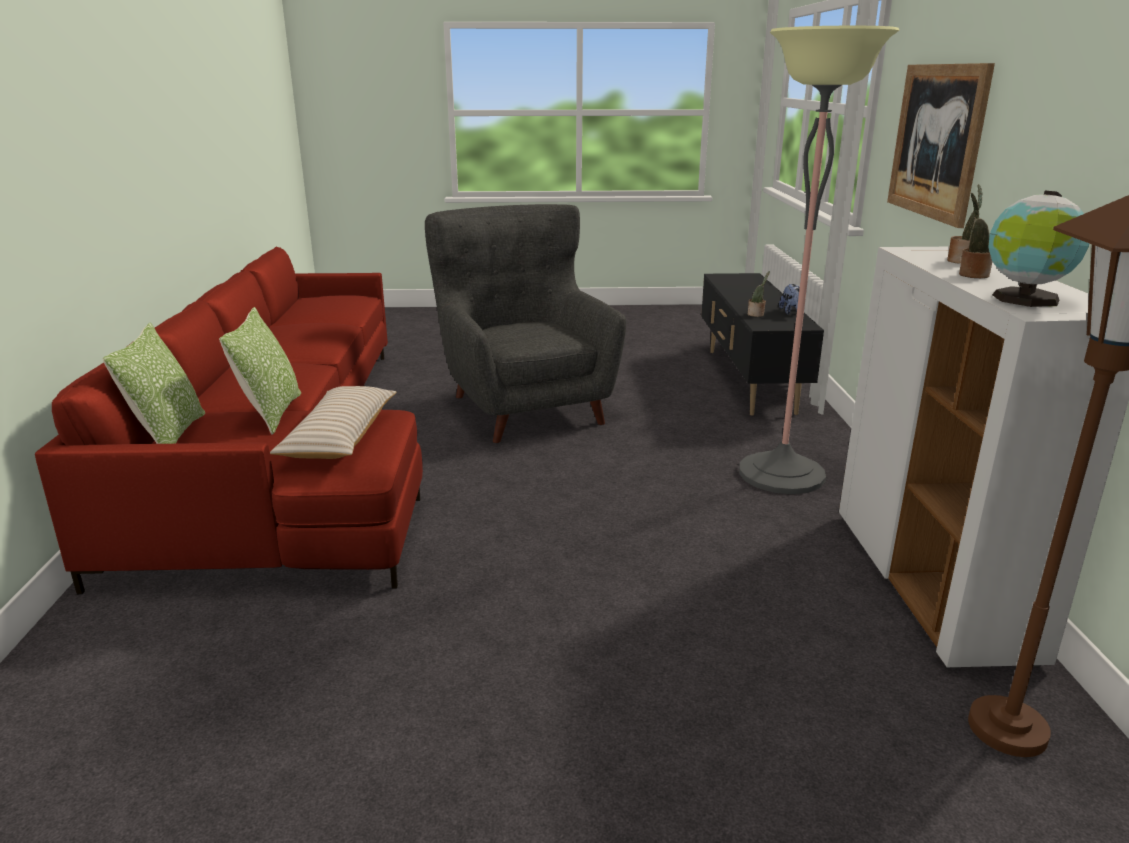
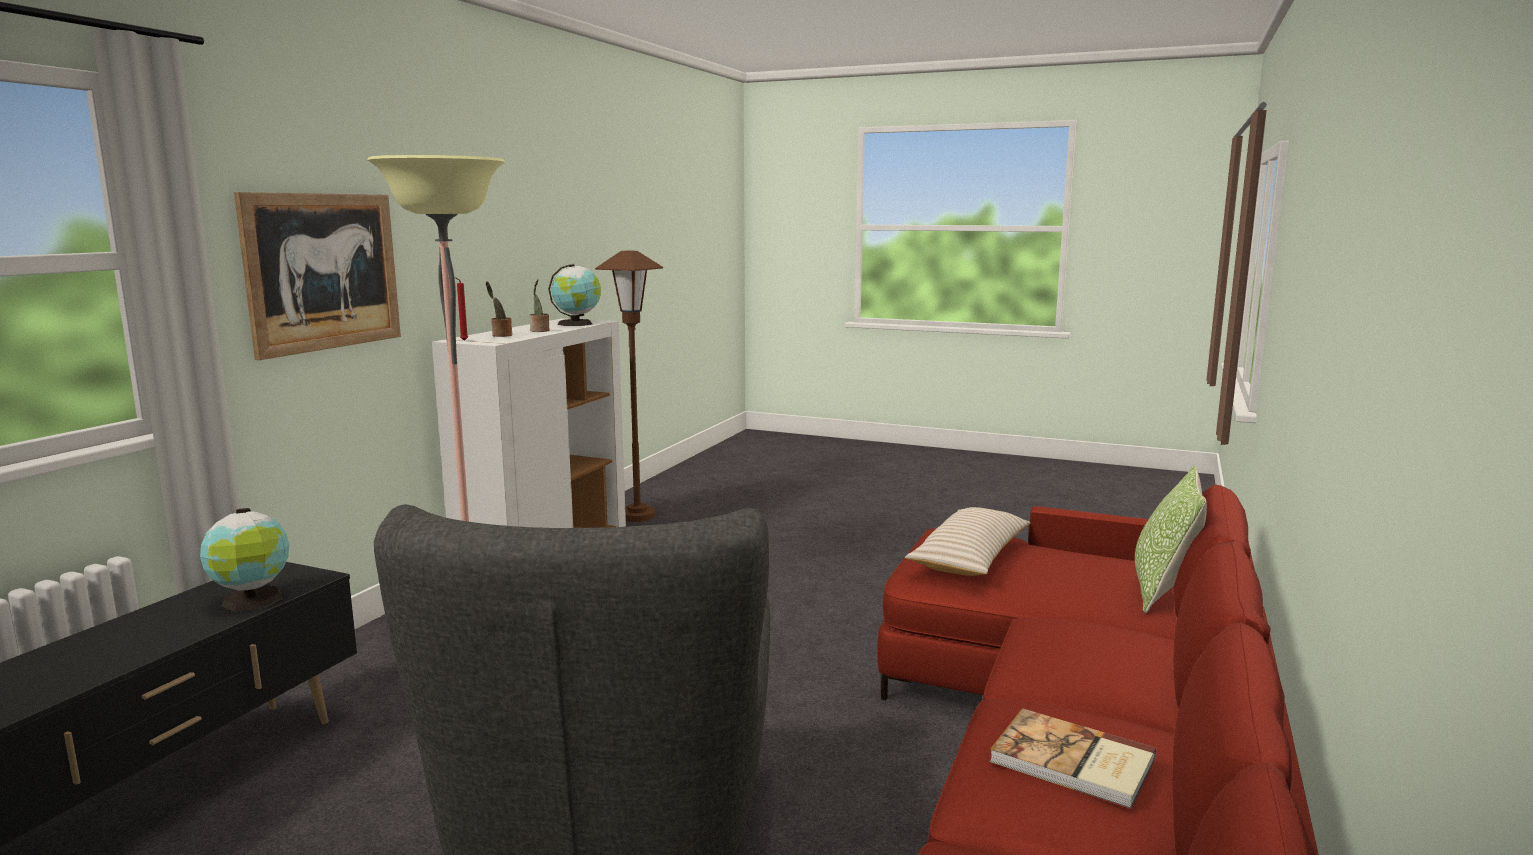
camera: 155 degrees left, 10 degrees down
(271, 413) = (1055, 597): pillow -> none
(299, 331) = (1073, 762): none -> book
(756, 315) = (253, 601): potted plant -> globe
(792, 312) = (196, 595): plush toy -> none
(945, 249) = (463, 340): none -> red candle

